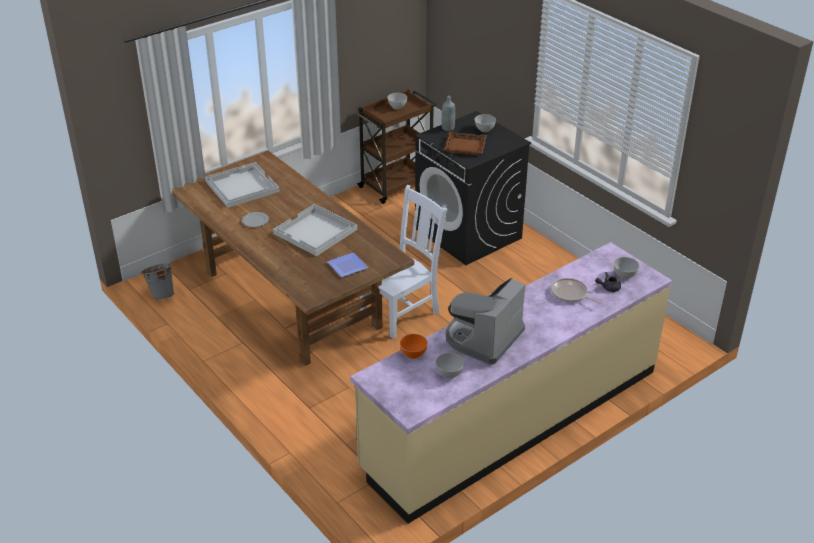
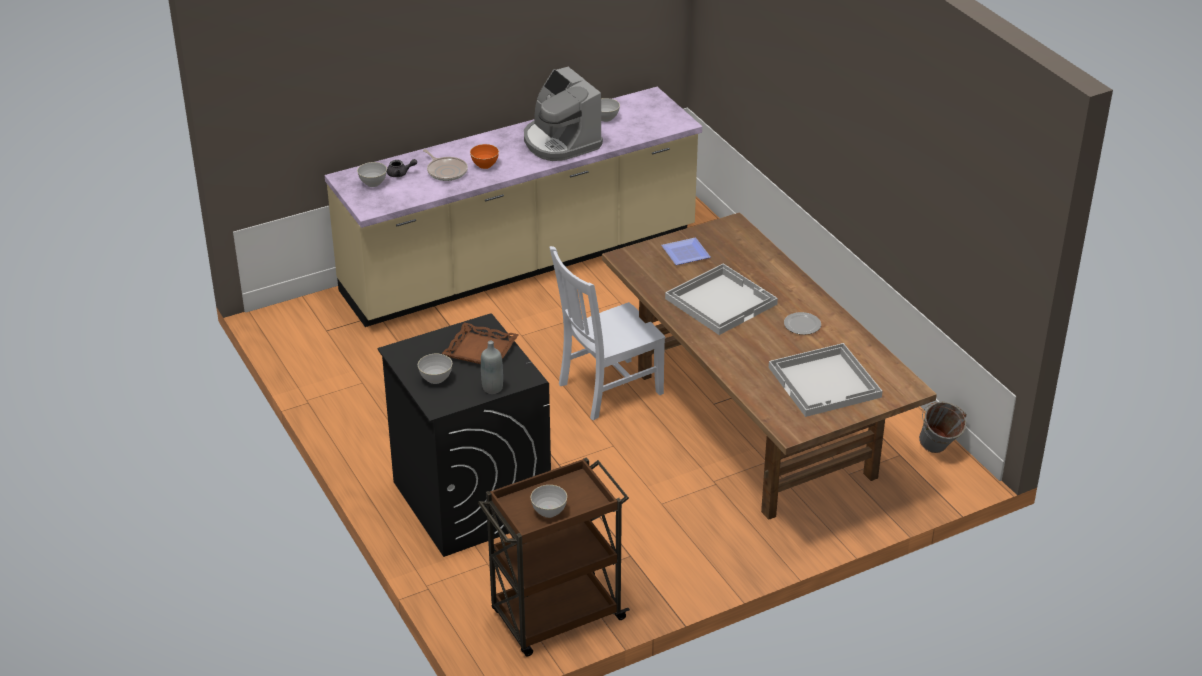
camera: 170 degrees left, 0 degrees up
(413, 354) = (635, 136): orange bowl -> orange bowl (485, 165)
(483, 338) = (560, 142): coffee machine -> coffee machine turned 105 degrees clockwise

